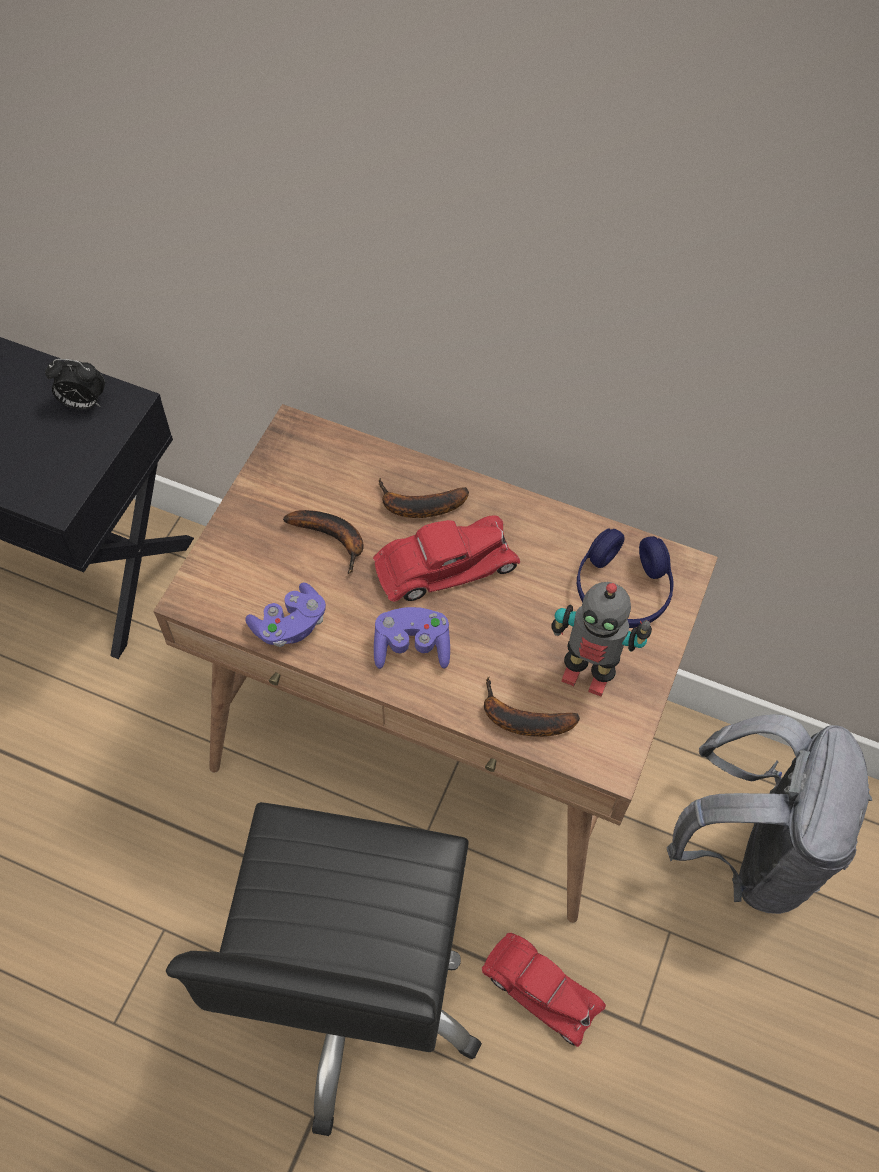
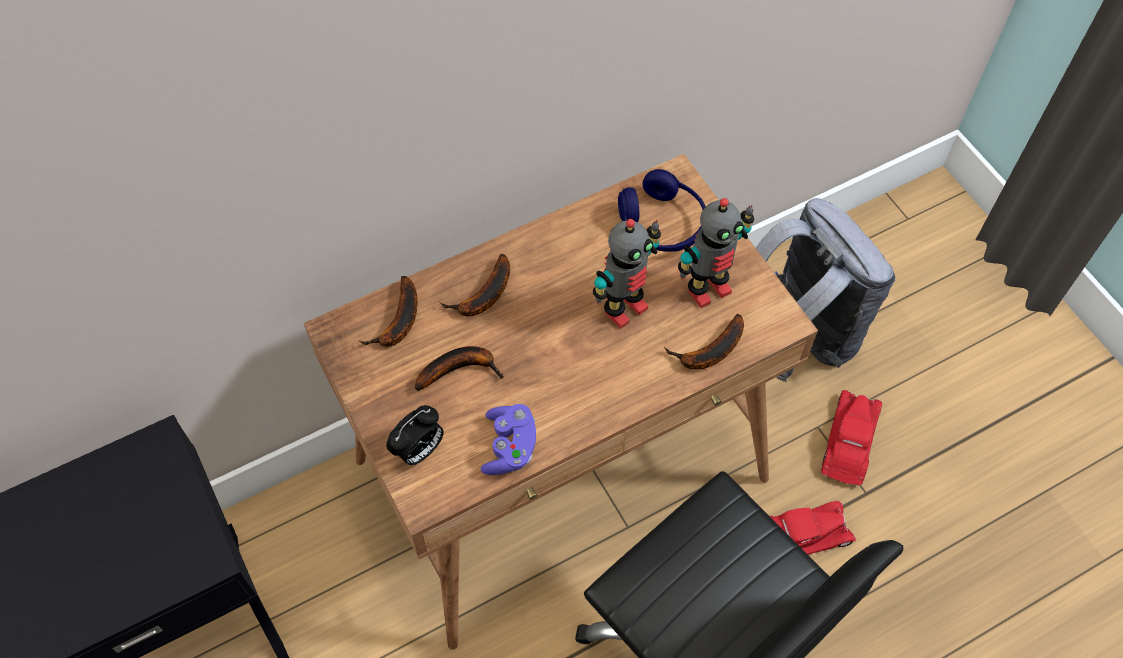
camera: 50 degrees left, 0 degrees up
(83, 403) = (124, 478): alarm clock -> alarm clock (419, 451)
(338, 465) = (398, 322): none -> banana
(412, 647) = (597, 379): purple game controller -> none
(445, 565) = (548, 313): red toy car -> red toy car (849, 441)
(503, 619) = (623, 308): none -> toy robot

